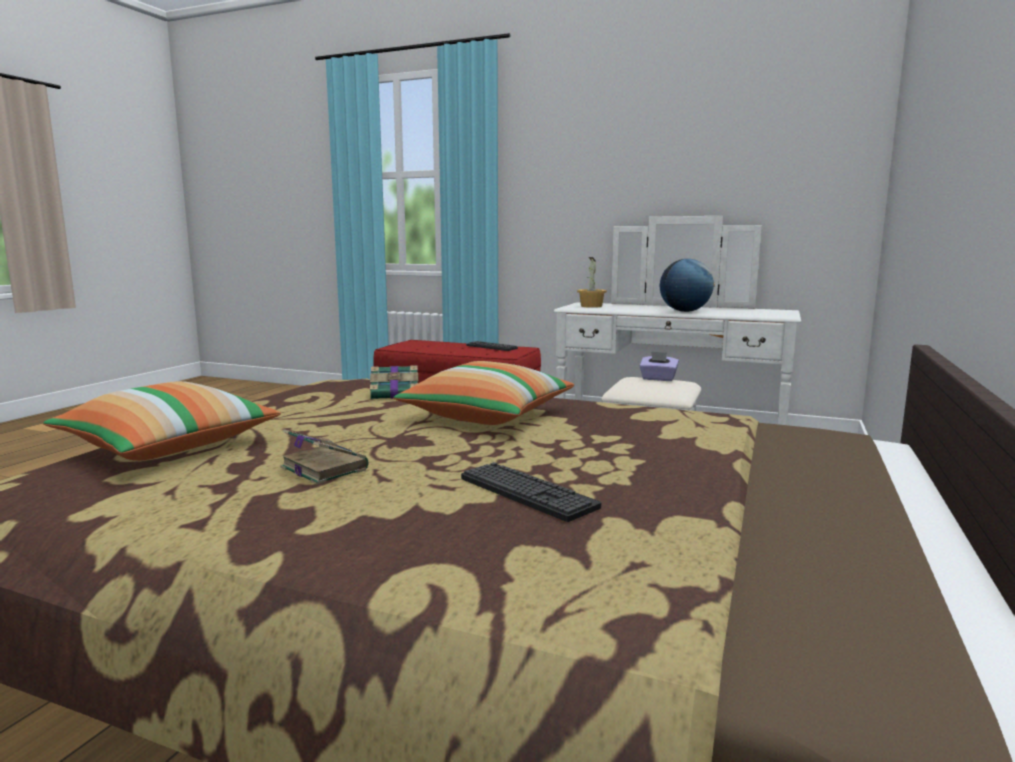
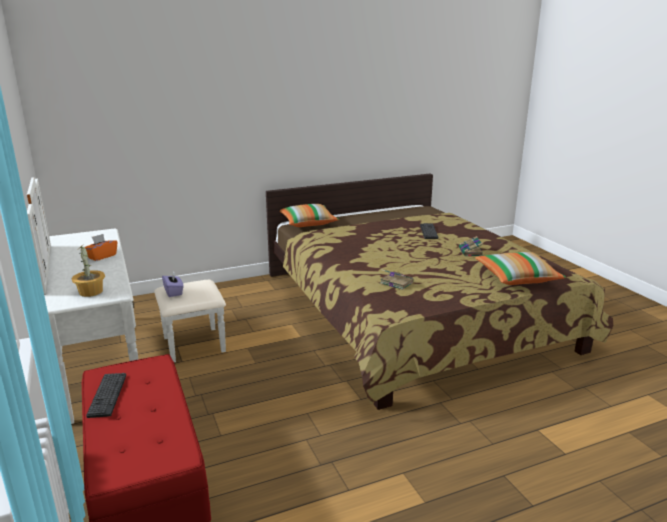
camera: 135 degrees left, 10 degrees up
(487, 416) = (385, 256): pillow -> pillow (308, 223)
(685, 311) = (102, 256): globe -> orange tissue box

